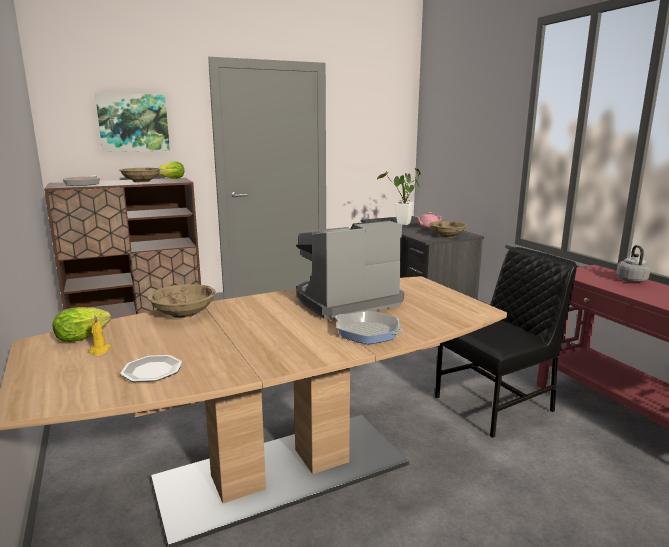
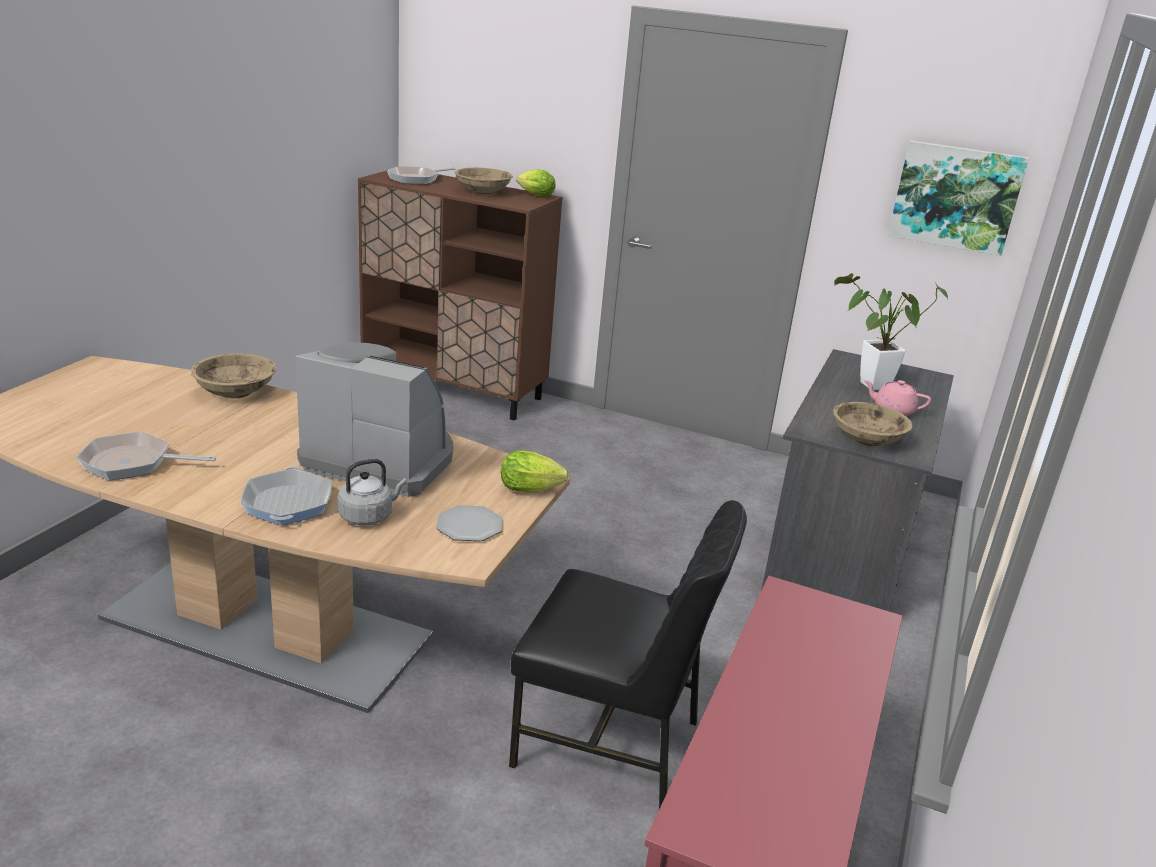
camera: 45 degrees right, 10 degrees up
(85, 337) = (126, 378): lettuce -> lettuce (533, 490)
(99, 351) = (101, 396): yellow candle -> none
(133, 123) = (510, 100): picture -> picture (956, 197)
(152, 371) = (77, 435): plate -> plate (468, 526)
(237, 362) = (133, 463): none -> frying pan
(630, 280) = (846, 669): grey kettle -> grey kettle (368, 516)

